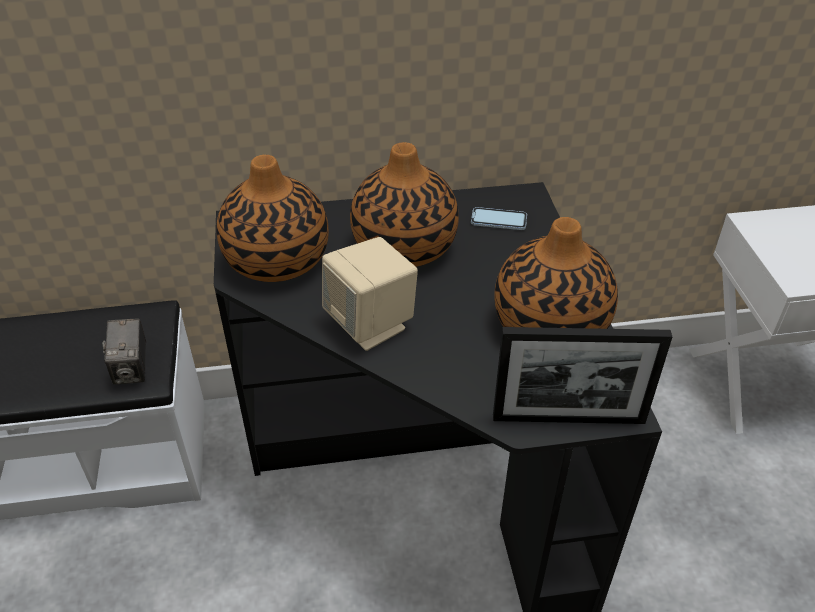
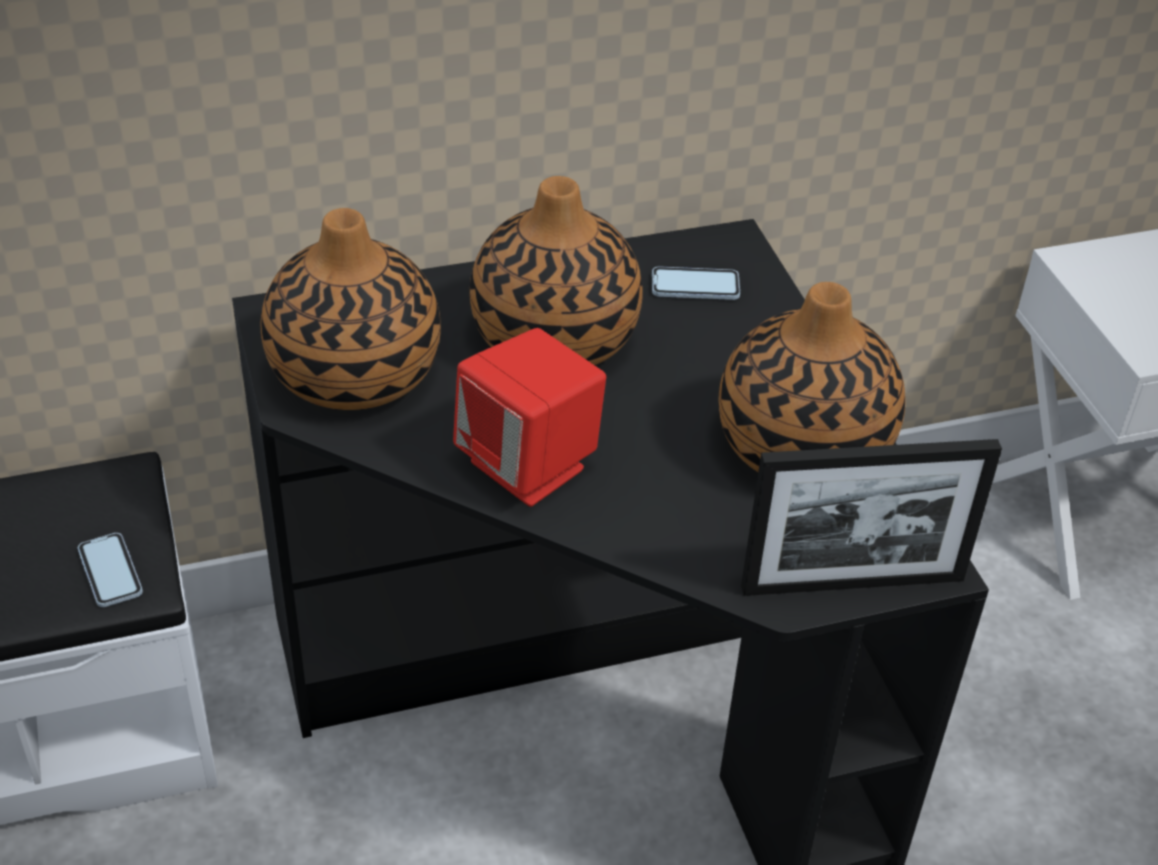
camera: 10 degrees left, 0 degrees up
(132, 369) = (110, 572): camera -> phone
(371, 324) = (529, 465): beige speaker -> red speaker

